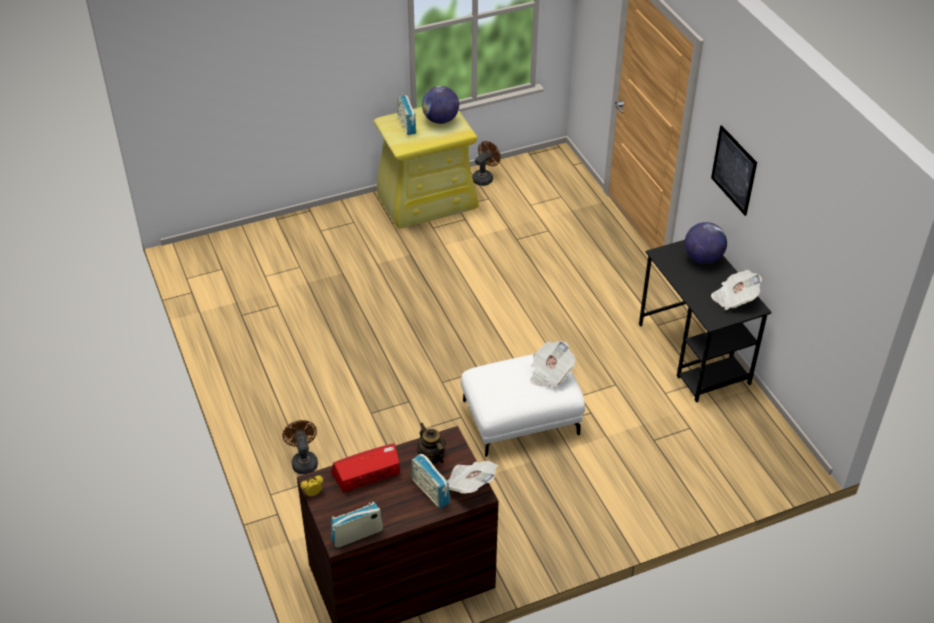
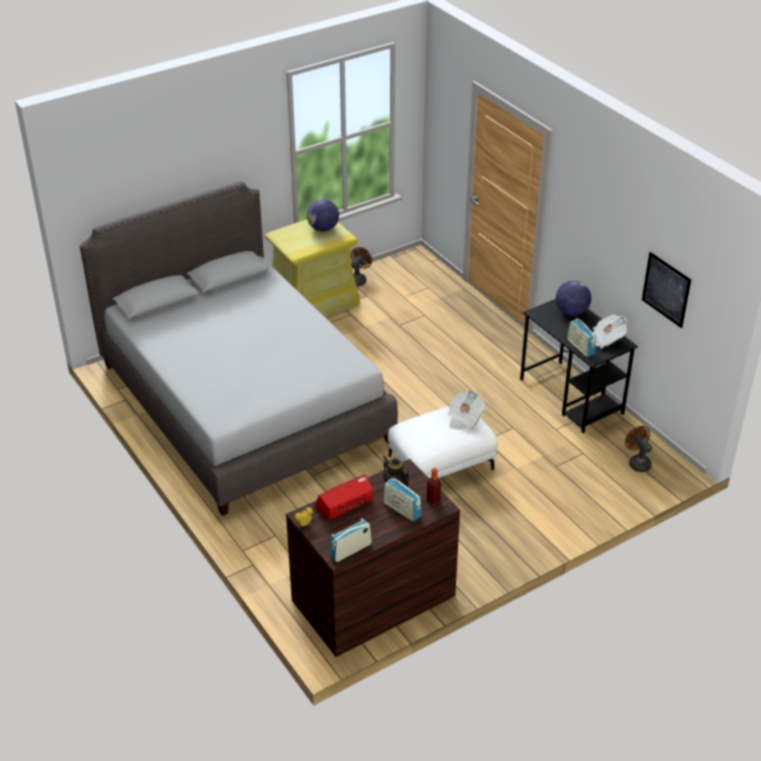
camera: 10 degrees left, 5 degrees down
(303, 461) = (264, 520): brown fan -> brown fan (637, 462)
(319, 311) = (243, 401): none -> grey bed
(407, 125) = (295, 235): radio -> radio (580, 347)
(470, 484) = (433, 500): newspaper -> bottle
(734, 170) = (591, 233): picture -> picture (666, 289)

